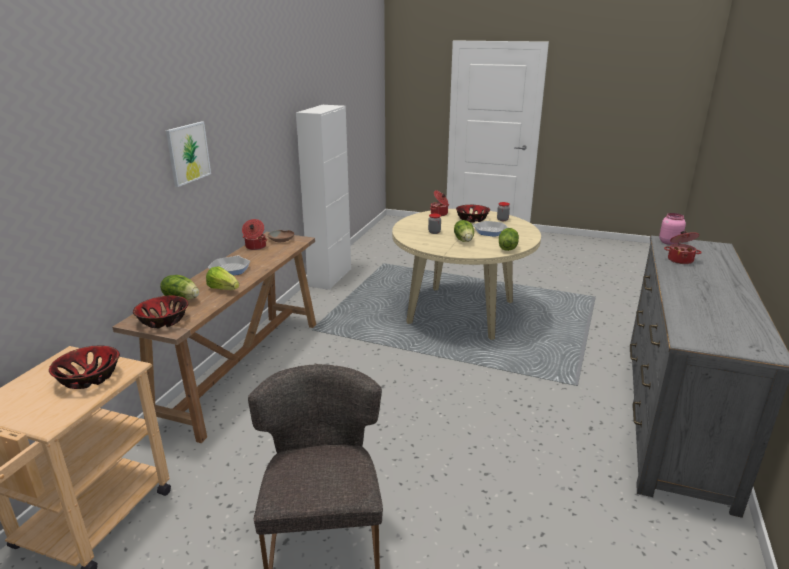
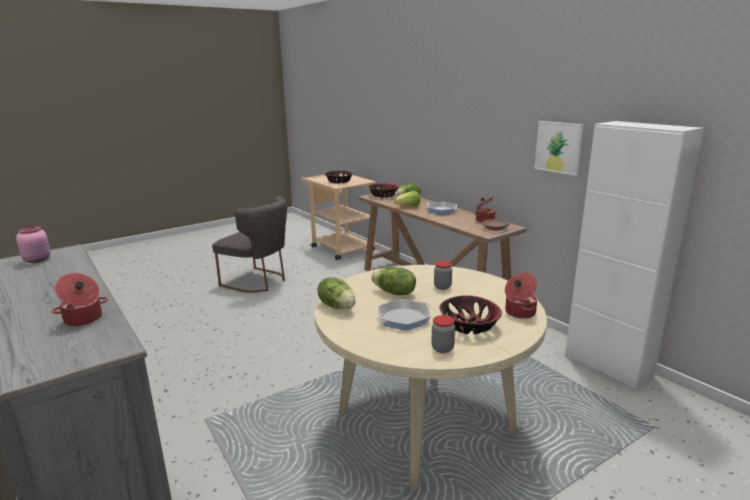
camera: 125 degrees right, 5 degrees down
(188, 153) = (459, 116): picture -> picture (558, 147)
(668, 242) = (108, 346): pink jar -> pink jar (38, 260)

